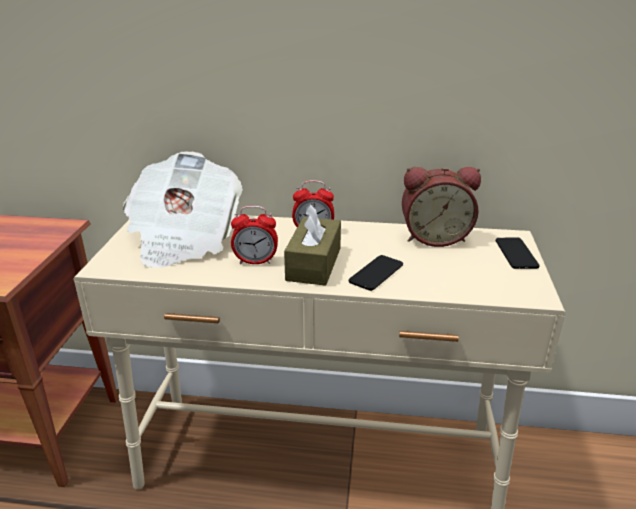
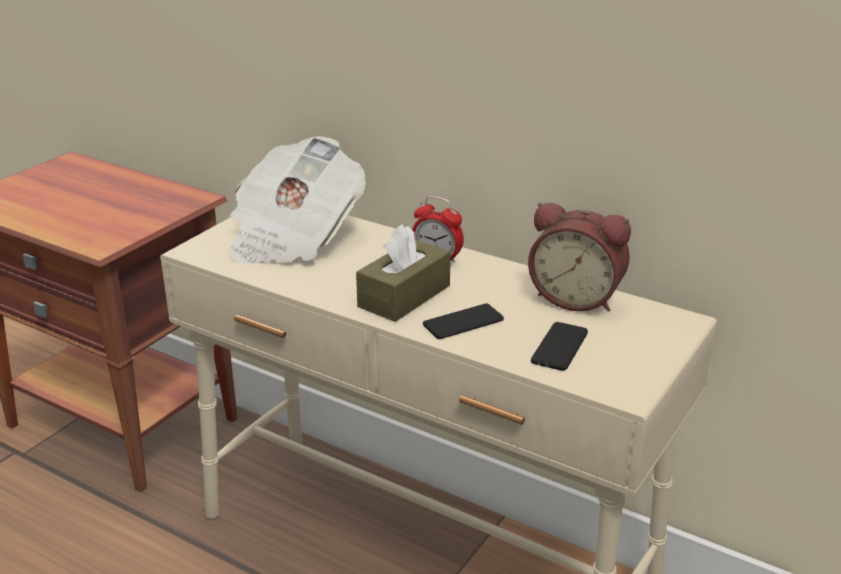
camera: 25 degrees right, 0 degrees up
(255, 261) = (344, 279): alarm clock -> none
(516, 253) = (660, 341): phone -> phone (559, 347)

